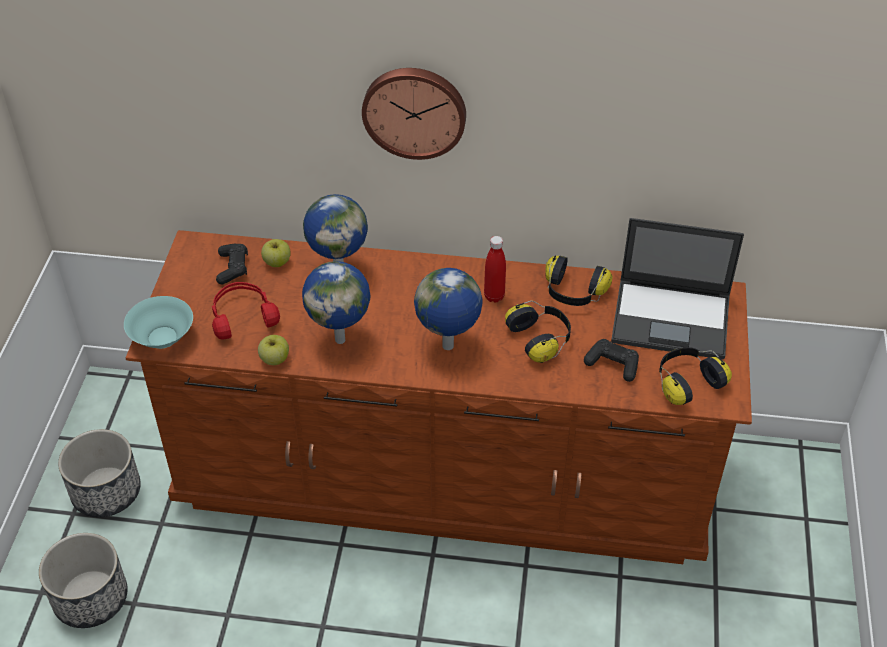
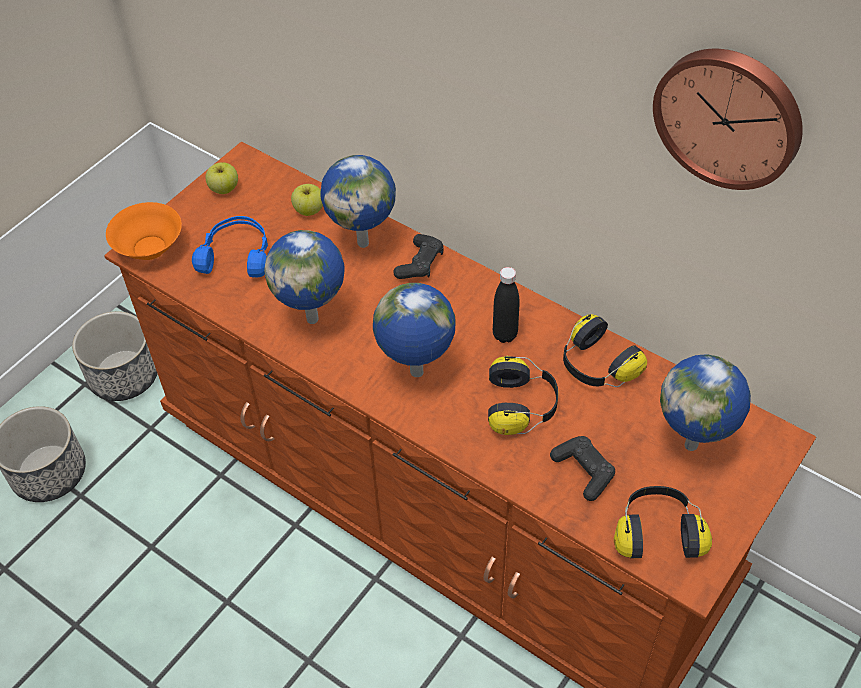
camera: 30 degrees right, 5 degrees up
(162, 338) = (149, 248): turquoise bowl -> orange bowl
(233, 268) = (263, 200): black game controller -> black game controller (420, 264)
(242, 316) = (237, 255): red headphones -> blue headphones
(274, 359) = (235, 314): apple -> apple (224, 188)
(415, 110) = (463, 88): wall clock -> wall clock (729, 116)
(494, 296) = (505, 335): red bottle -> black bottle
(672, 319) = (693, 445): laptop -> globe

